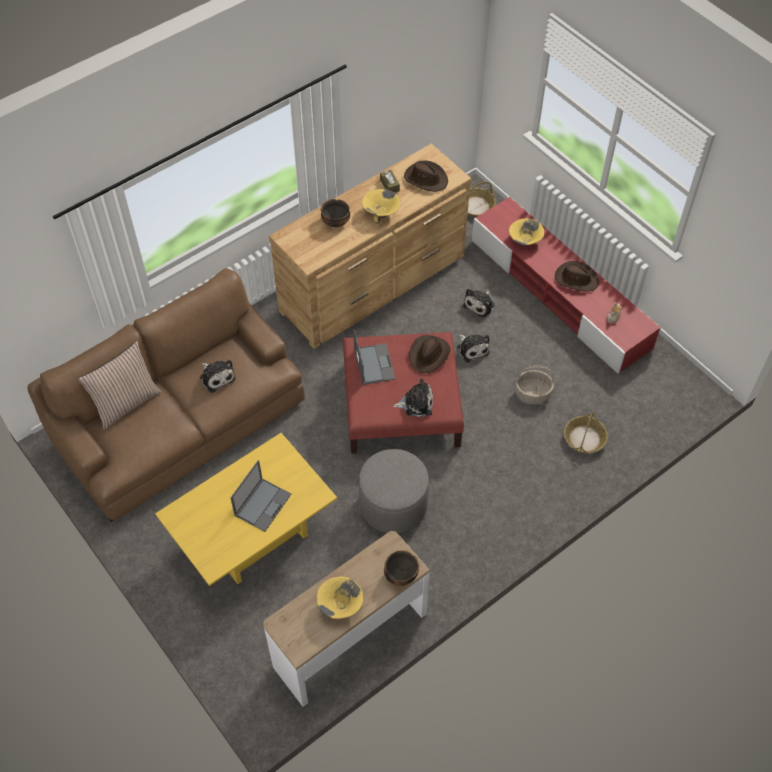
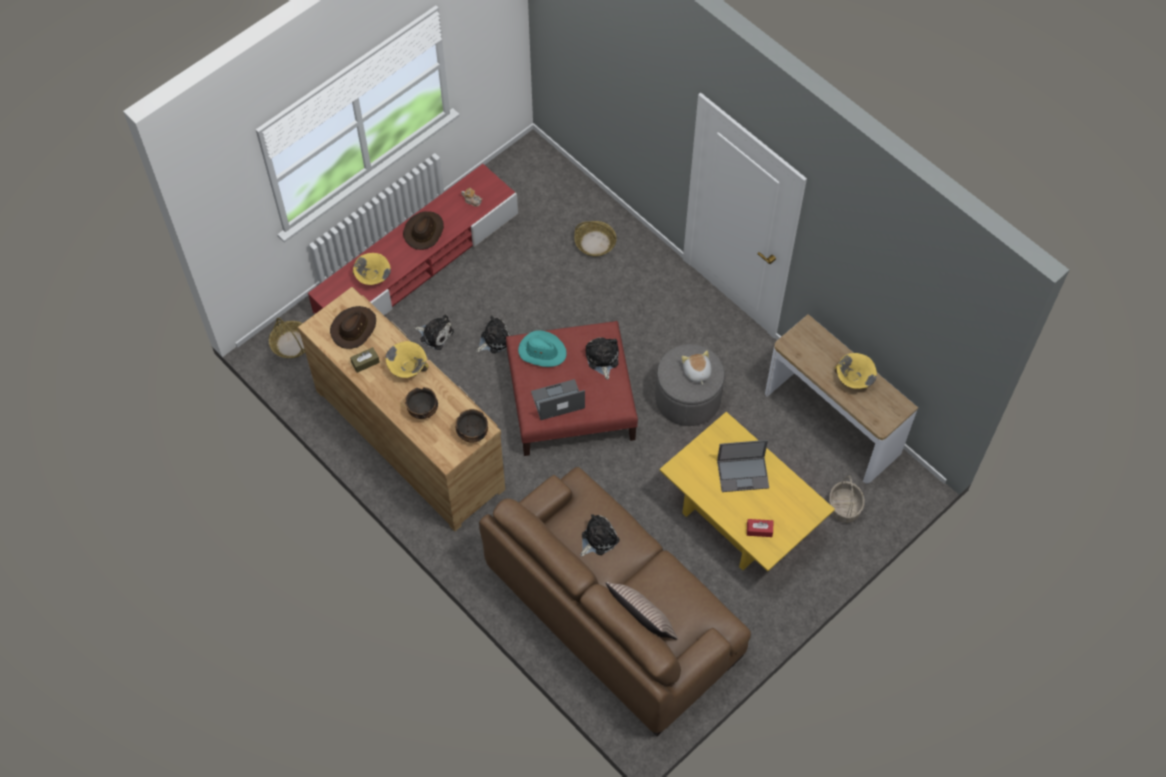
camera: 95 degrees left, 5 degrees up
(198, 511) = (759, 530): none -> red tissue box
(263, 504) = (743, 474): laptop -> laptop turned 150 degrees clockwise
(392, 482) = (696, 372): none -> plush toy
(401, 574) = (817, 335): bowl -> bowl (472, 433)
(429, 355) = (542, 351): brown hat -> turquoise hat
(533, 393) = (546, 285): basket -> basket (843, 507)

